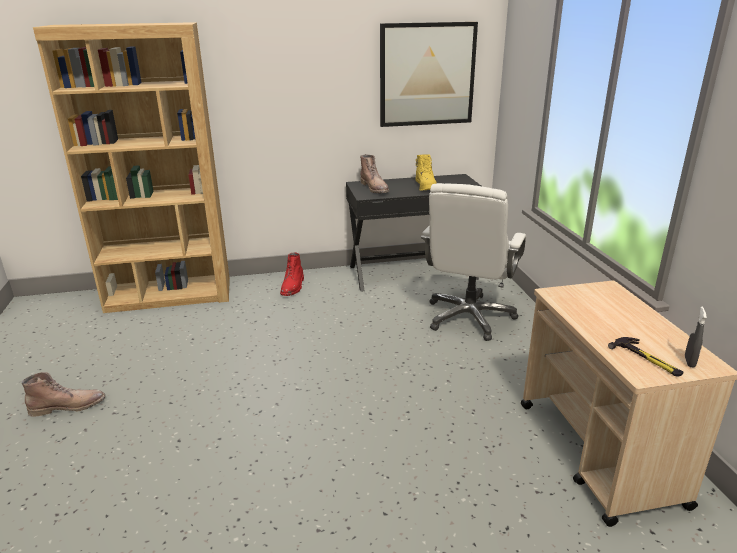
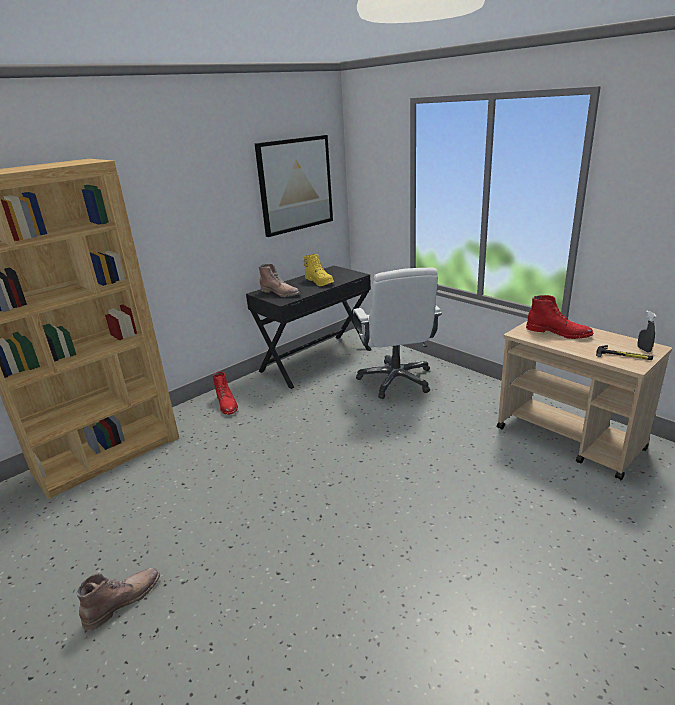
camera: 30 degrees left, 0 degrees up
(605, 307) = (558, 332): none -> red boot

